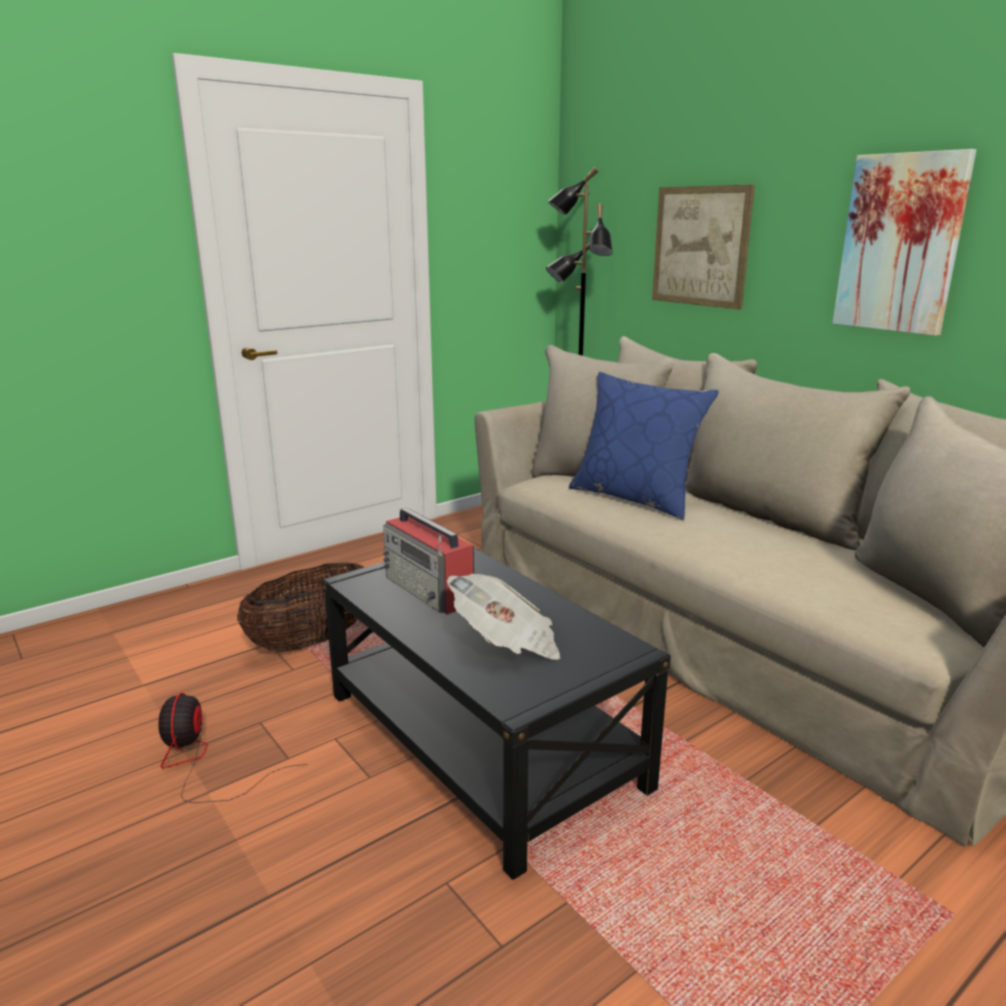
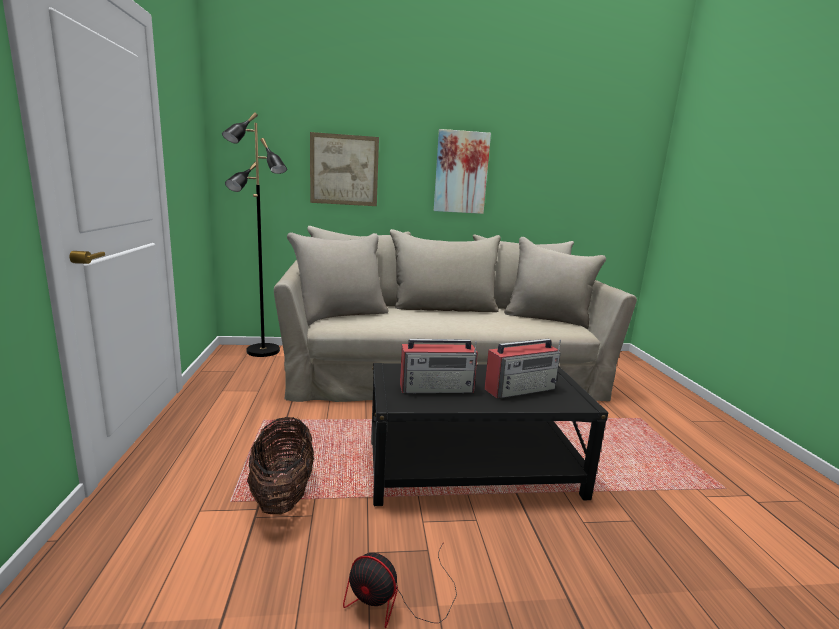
camera: 60 degrees left, 5 degrees down
(506, 643) = (521, 389): newspaper -> radio
(635, 498) = (389, 317): blue pillow -> none

